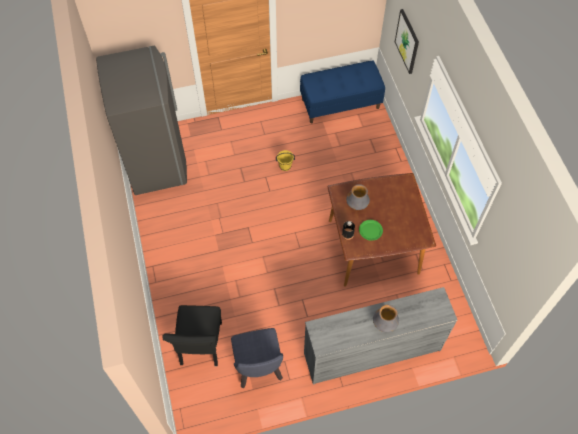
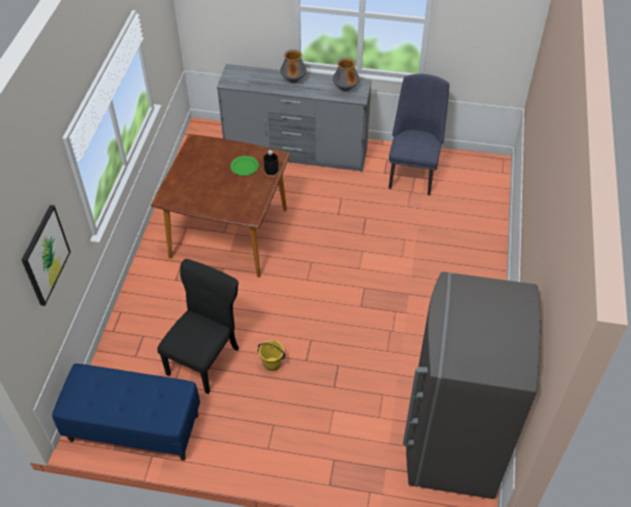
camera: 155 degrees left, 10 degrees down
(200, 346) = (465, 212): black chair -> black chair (205, 359)
(357, 205) = (241, 194): vase -> vase (345, 88)

